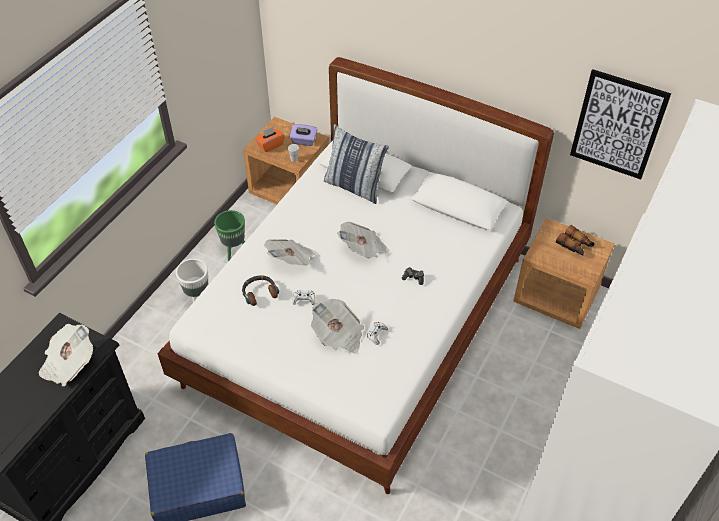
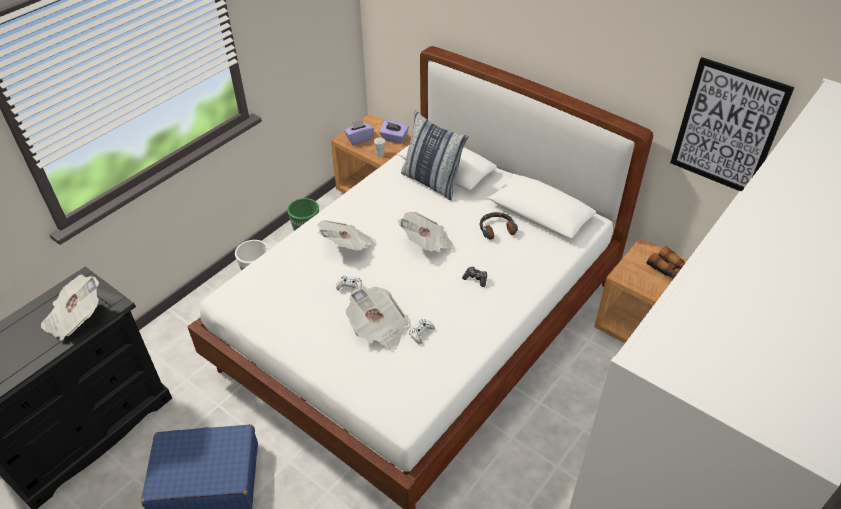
camera: 10 degrees right, 5 degrees down
(259, 292) = (304, 274): headphones -> headphones (496, 228)
(270, 145) = (359, 139): orange tissue box -> purple tissue box

